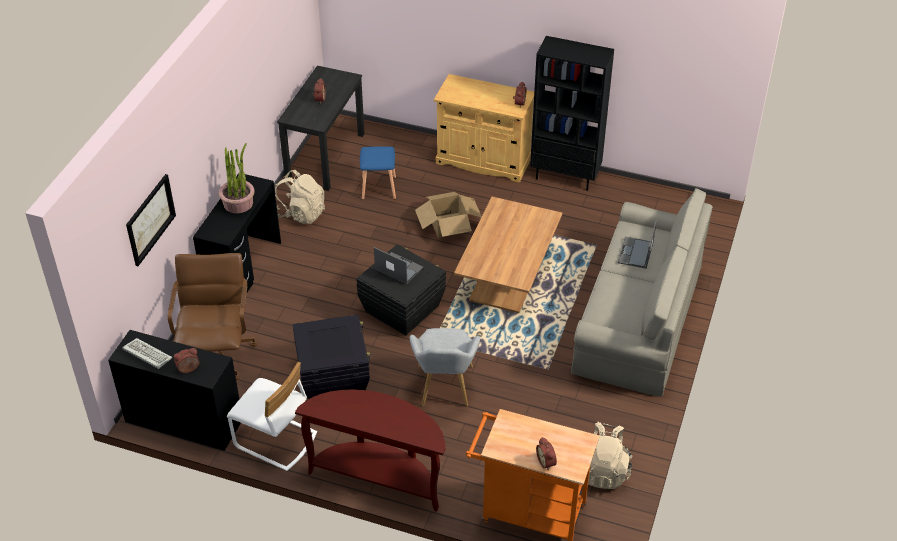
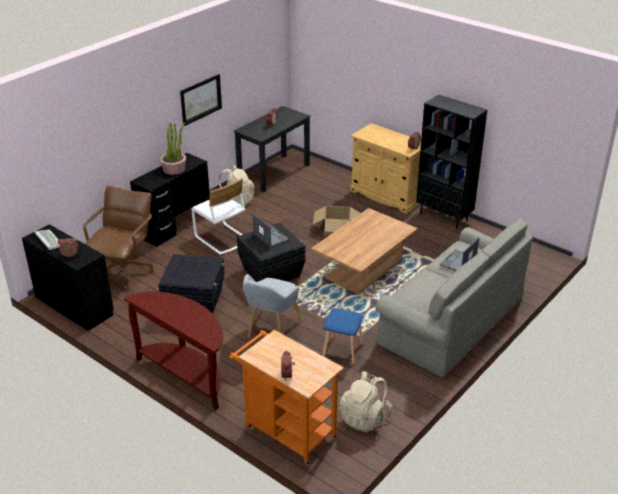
camera: 20 degrees right, 10 degrees down
(150, 219) = (86, 148): picture -> picture (200, 99)
(275, 441) = (127, 333): white chair -> white chair (221, 239)
(379, 188) = (300, 197): blue stool -> blue stool (343, 351)

